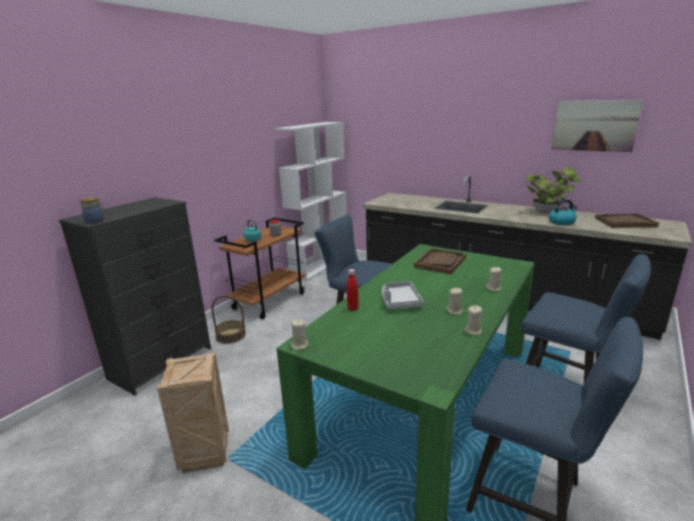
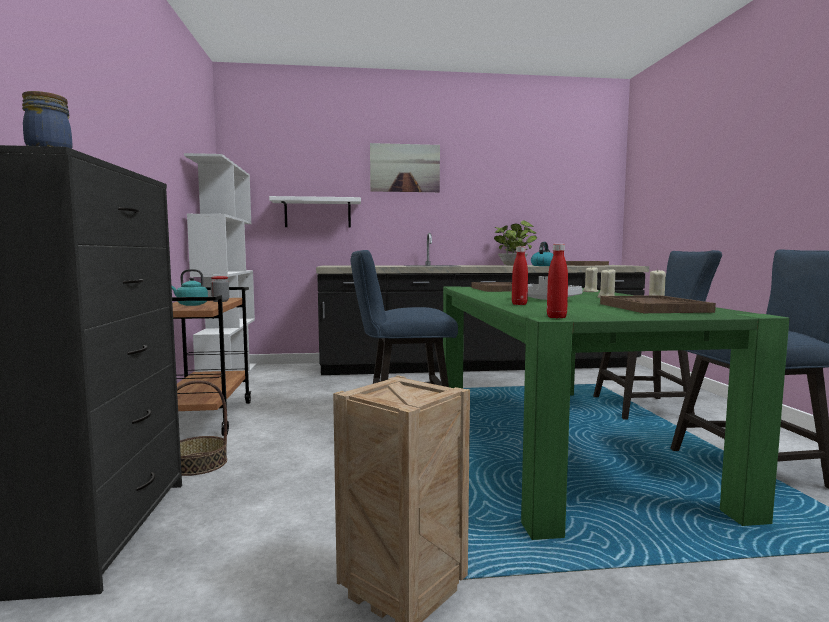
camera: 40 degrees left, 15 degrees down
(299, 345) = (556, 317): beige candle -> red bottle
(388, 151) = (317, 213): none -> white shelf
(415, 348) = (652, 307): none -> brown tray
(594, 125) = (536, 183): picture -> picture (405, 168)

